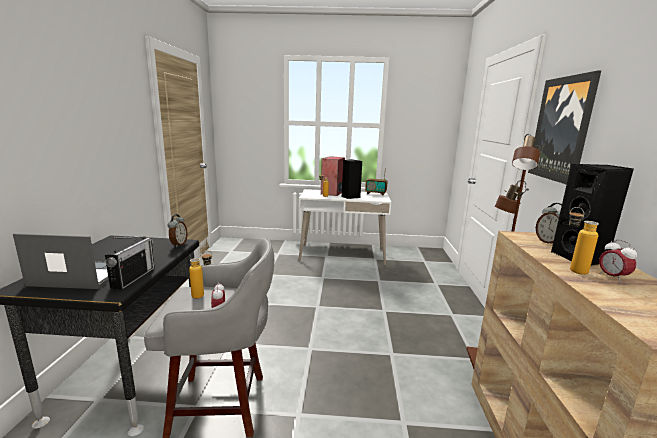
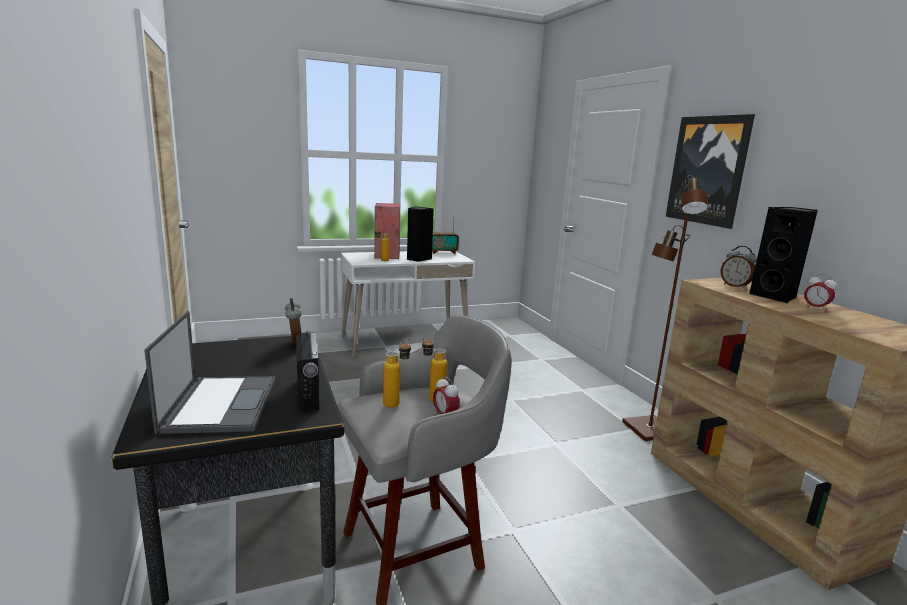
camera: 25 degrees left, 0 degrees up
(80, 275) = (220, 404): laptop -> laptop turned 105 degrees clockwise
(572, 269) = (783, 306): bottle -> bottle (432, 398)

